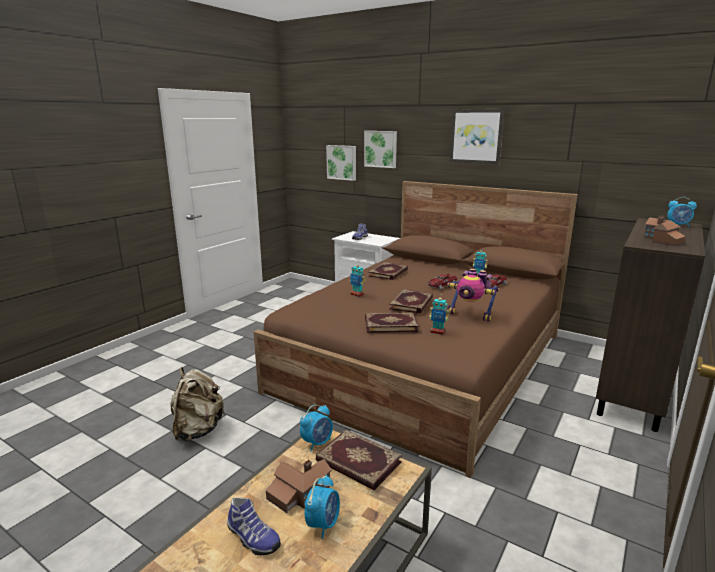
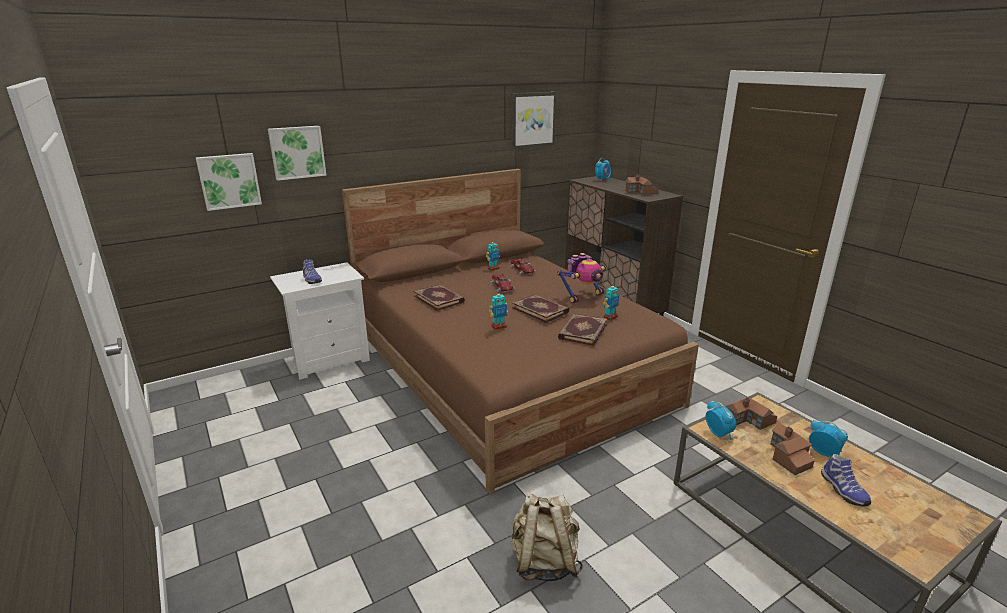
camera: 65 degrees left, 5 degrees up
(252, 538) = (842, 490): shoe -> shoe turned 105 degrees clockwise
(358, 462) = (749, 420): book -> toy house
(476, 136) = (421, 123): picture -> picture (533, 120)

